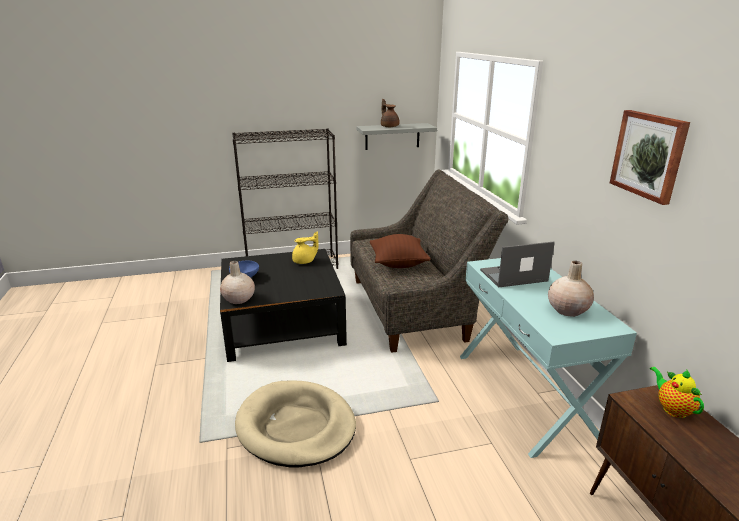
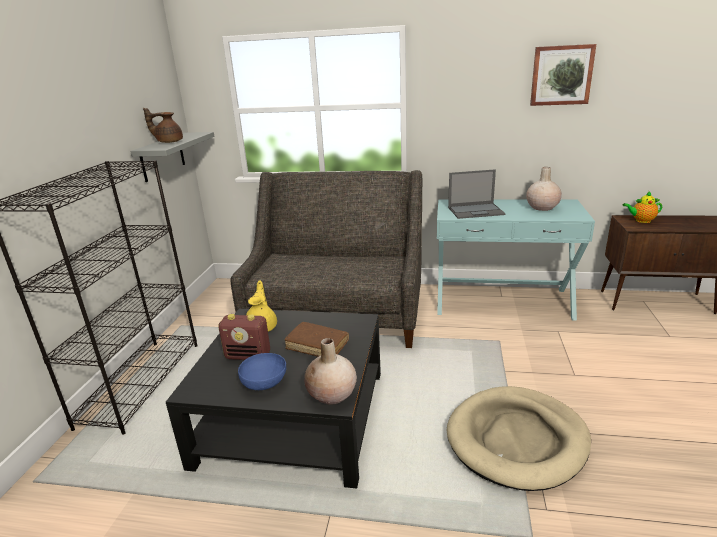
camera: 65 degrees left, 0 degrees up
(270, 266) = (248, 356): none -> radio
(291, 283) = (317, 345): none -> brown book
(398, 263) = (339, 270): brown pillow -> none
(512, 276) = (476, 211): laptop -> laptop turned 105 degrees counterclockwise

